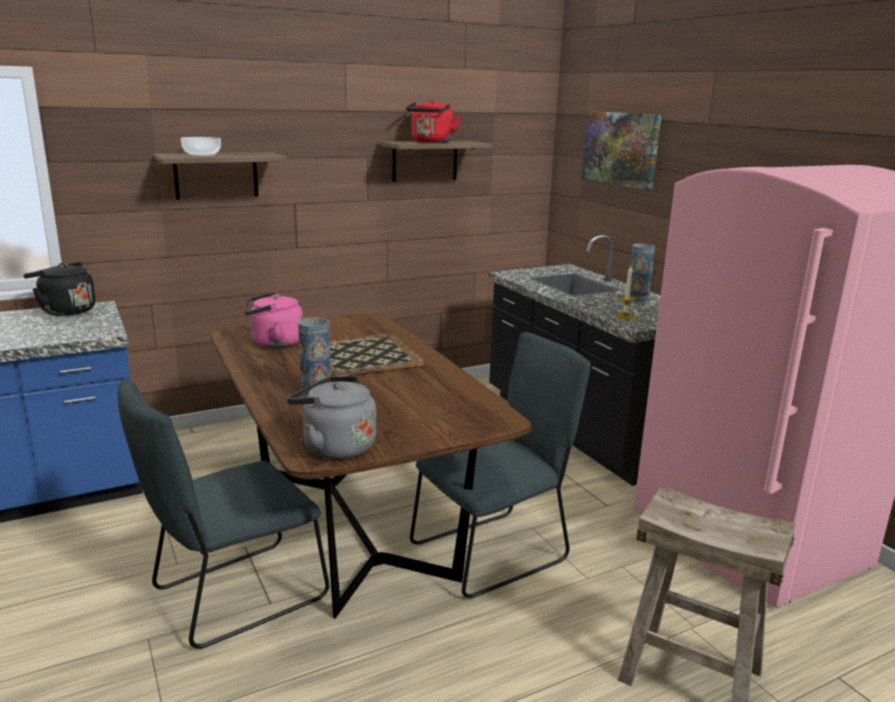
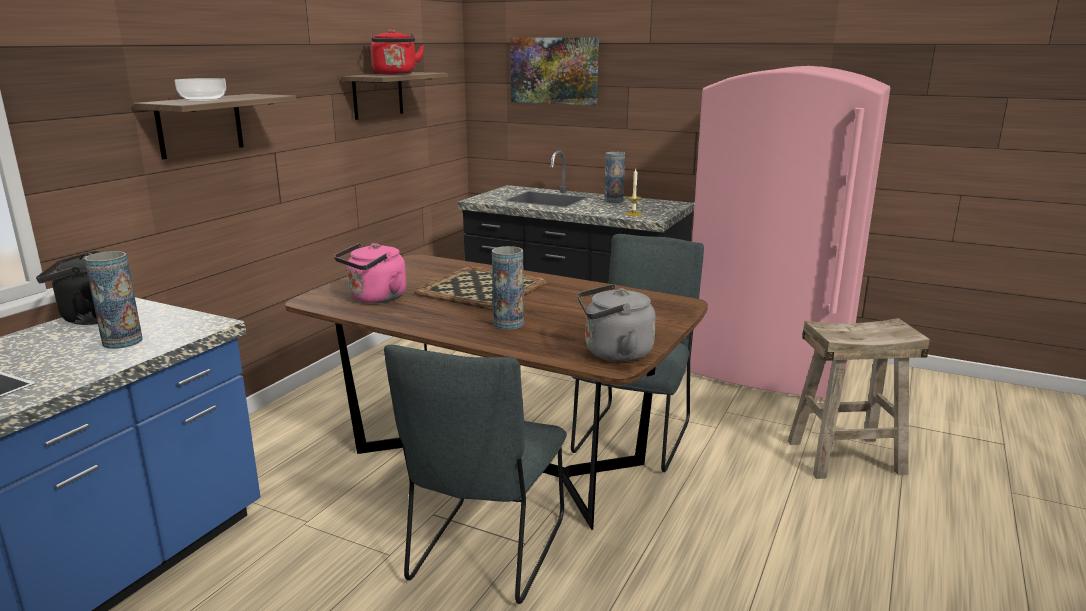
camera: 35 degrees left, 0 degrees up
(42, 331) = (122, 342): none -> vase

